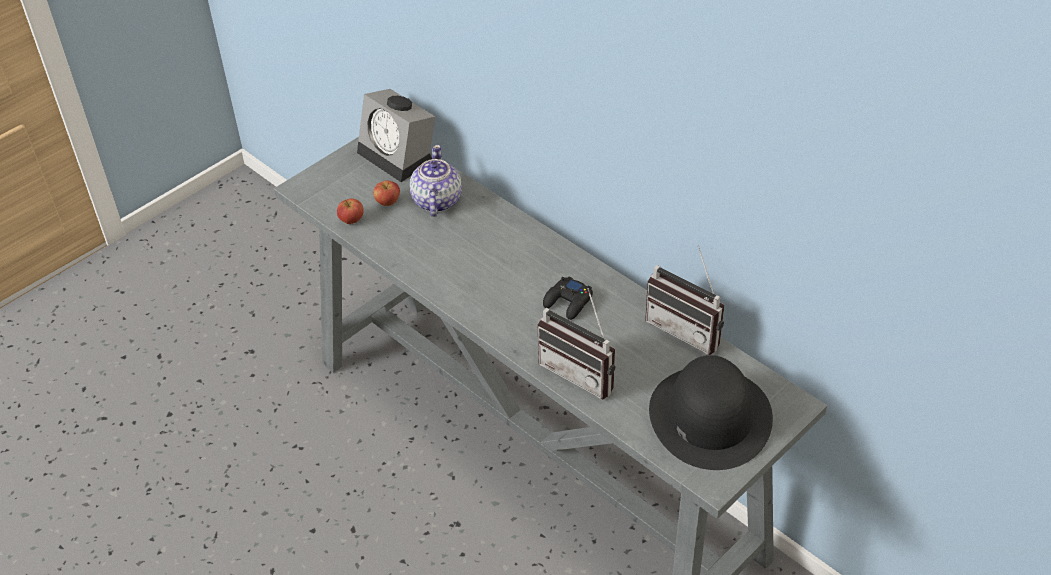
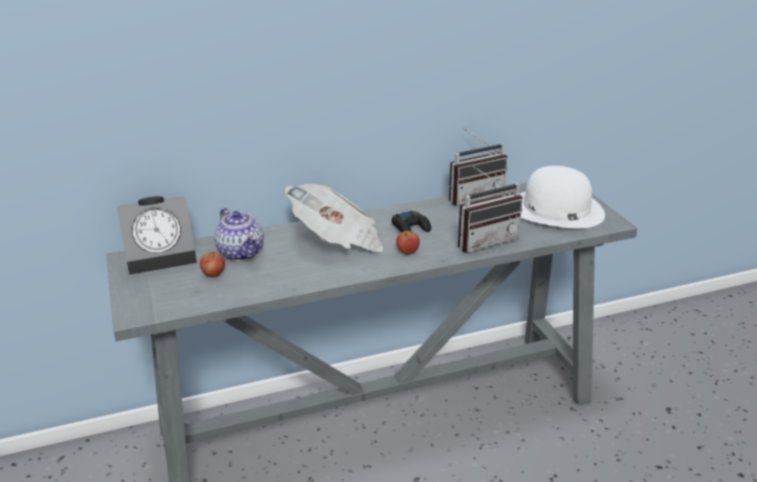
camera: 65 degrees left, 15 degrees down
(352, 220) = (214, 297): apple -> apple (407, 252)
(436, 201) = (241, 252): teapot -> teapot turned 150 degrees counterclockwise
(502, 257) = (338, 241): none -> newspaper
(709, 416) = (556, 209): black hat -> white hat

